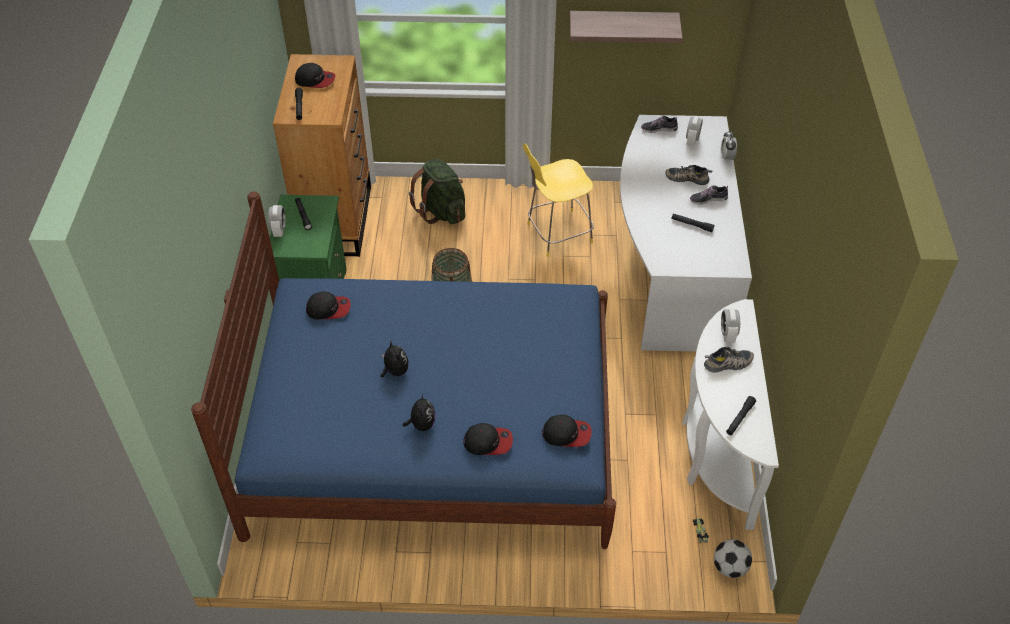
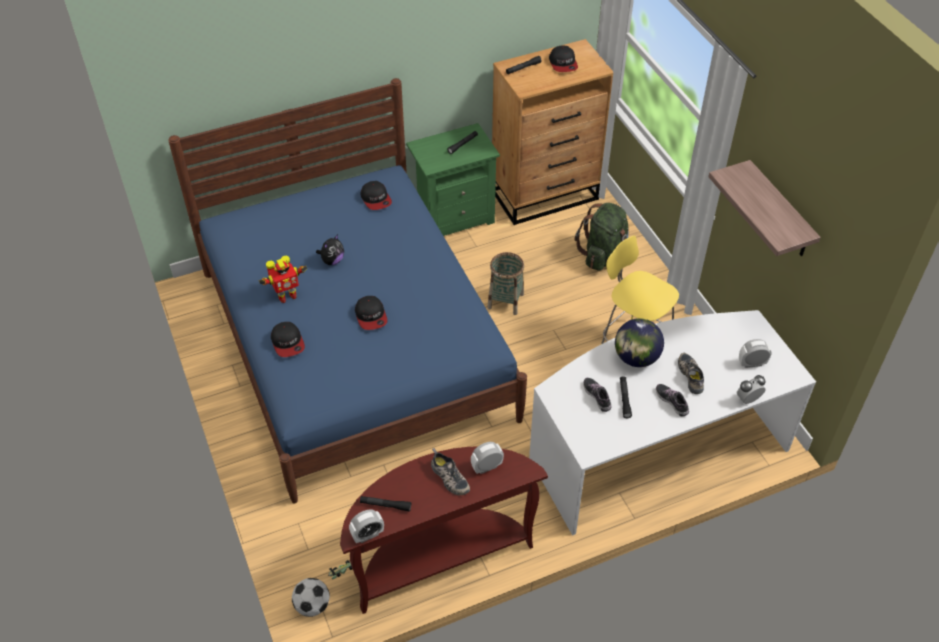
camera: 65 degrees right, 0 degrees up
(279, 230) = (438, 138): alarm clock -> alarm clock (367, 535)
(422, 424) = (286, 296): plush toy -> toy robot
(567, 434) = (320, 391): cap -> cap (371, 316)
(652, 201) = (636, 358): none -> globe
(659, 129) = (748, 332): shoe -> shoe (597, 396)
(717, 451) = (439, 557): white console table -> brown console table

